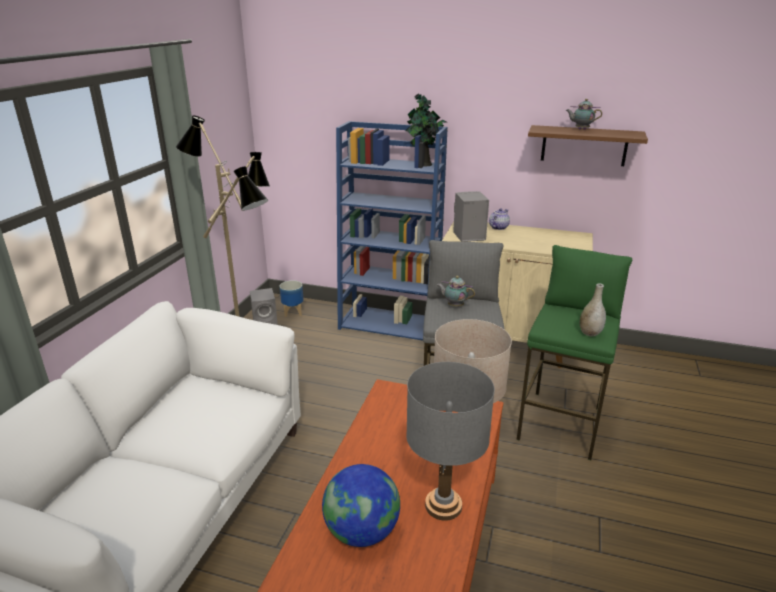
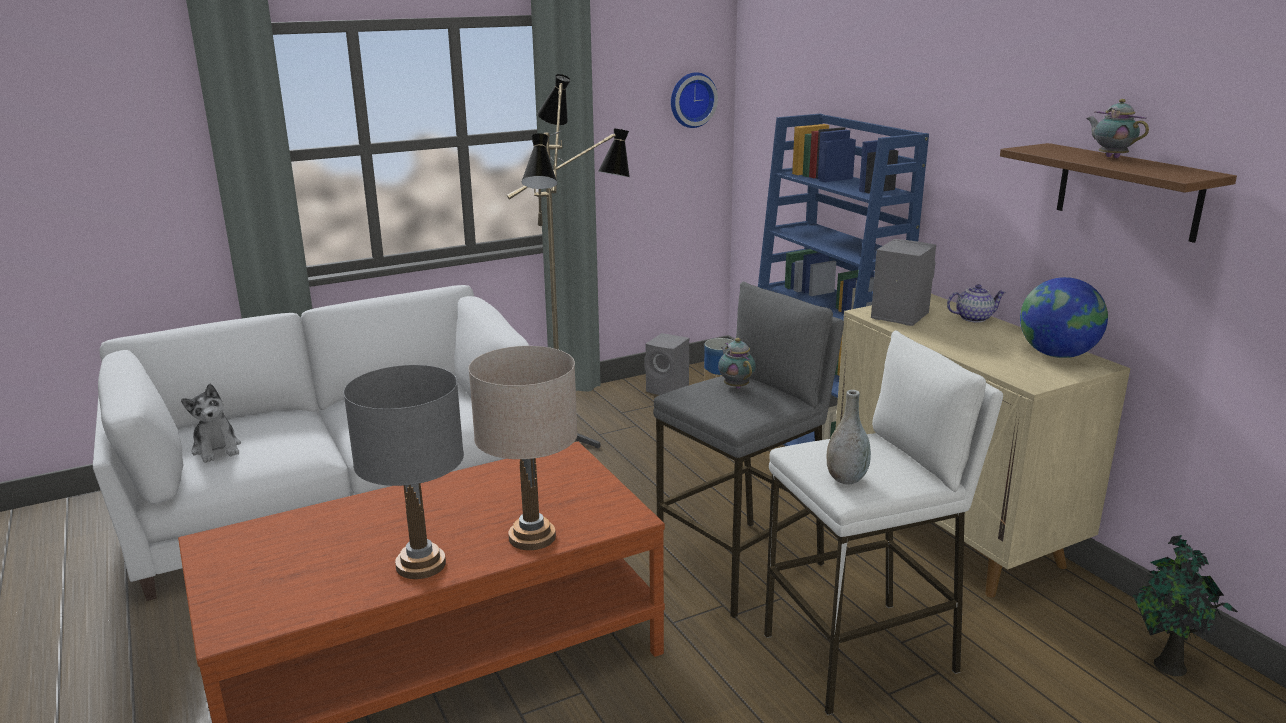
camera: 45 degrees right, 5 degrees down
(100, 530) = (217, 449): none -> plush toy
(234, 121) = (691, 99): none -> wall clock
(362, 532) = (328, 541): globe -> globe (1057, 355)
(424, 164) = (883, 190): potted plant -> potted plant (1166, 665)
(561, 423) = (861, 654): green stool -> white stool

